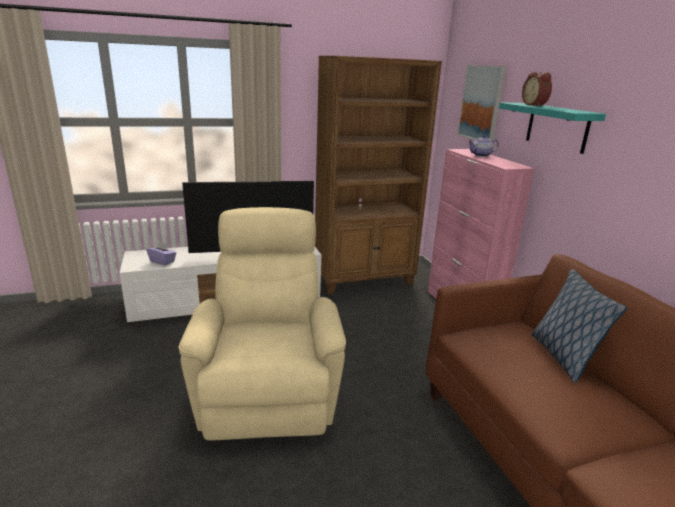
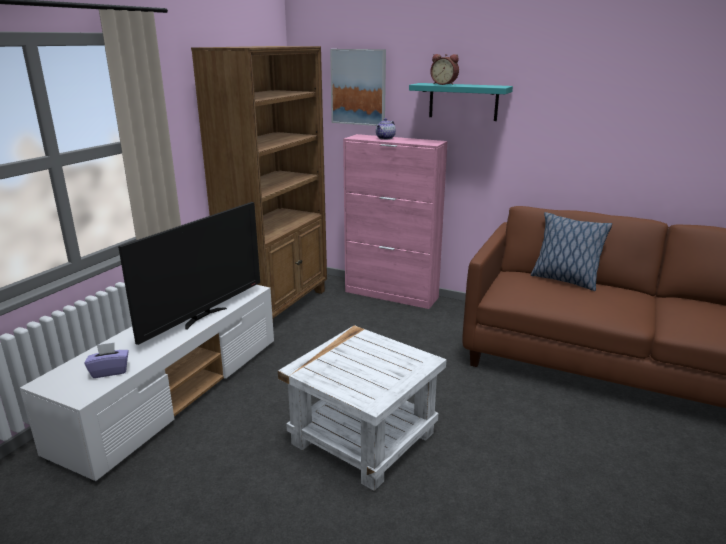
camera: 45 degrees left, 0 degrees up
(268, 389) = (363, 437): beige armchair -> white side table

